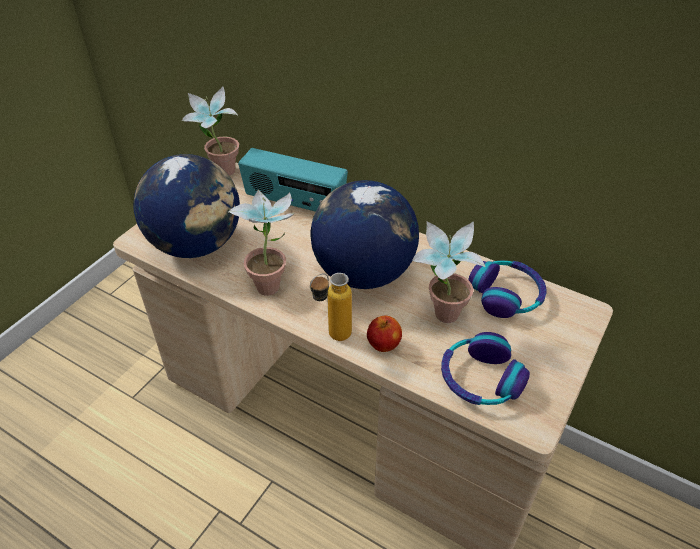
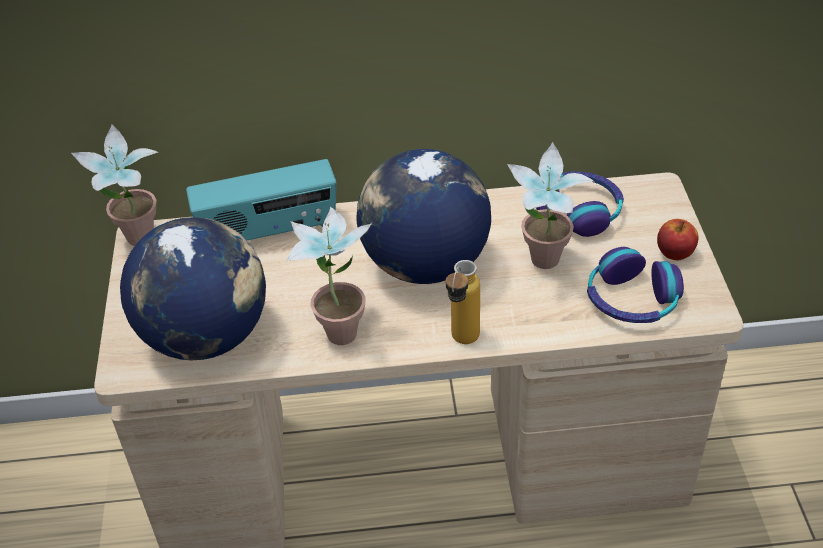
camera: 35 degrees left, 0 degrees up
(383, 344) = (517, 321): apple -> apple (674, 253)

